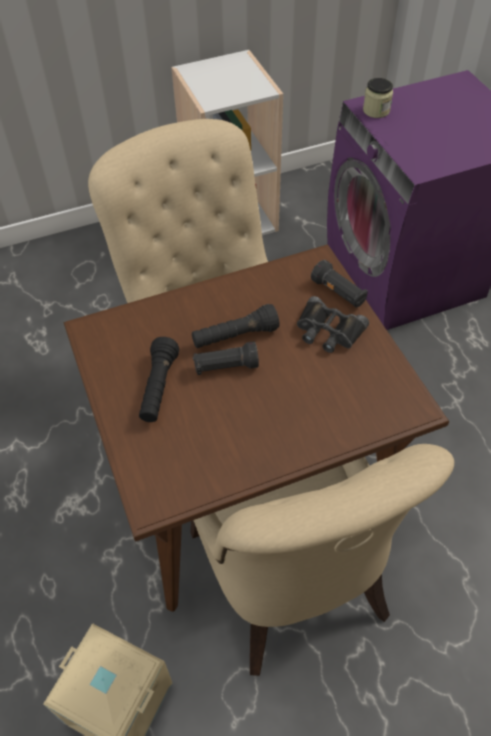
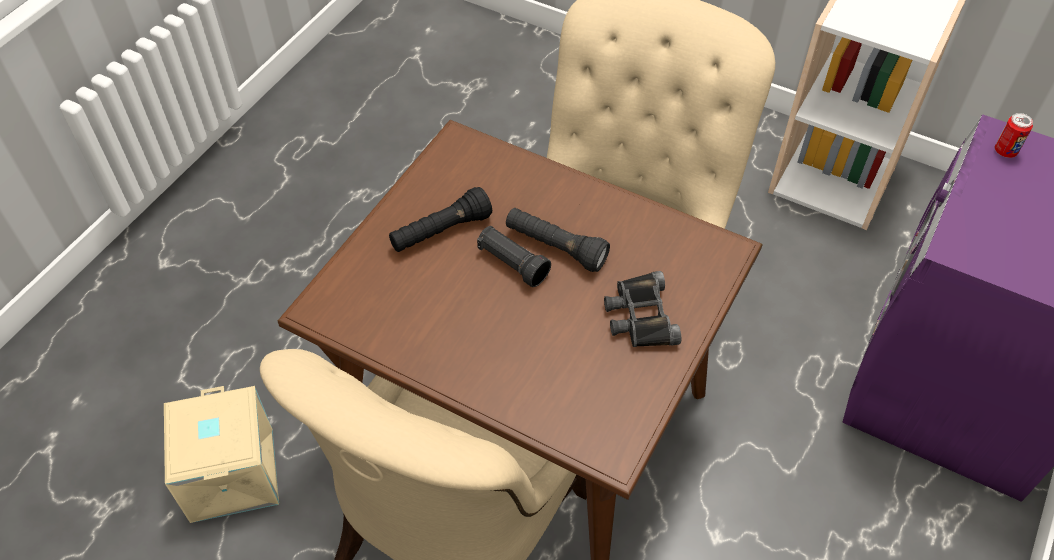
camera: 50 degrees right, 0 degrees up
(338, 293) = (700, 294): black flashlight -> none
(376, 110) = (1005, 151): jar -> can

